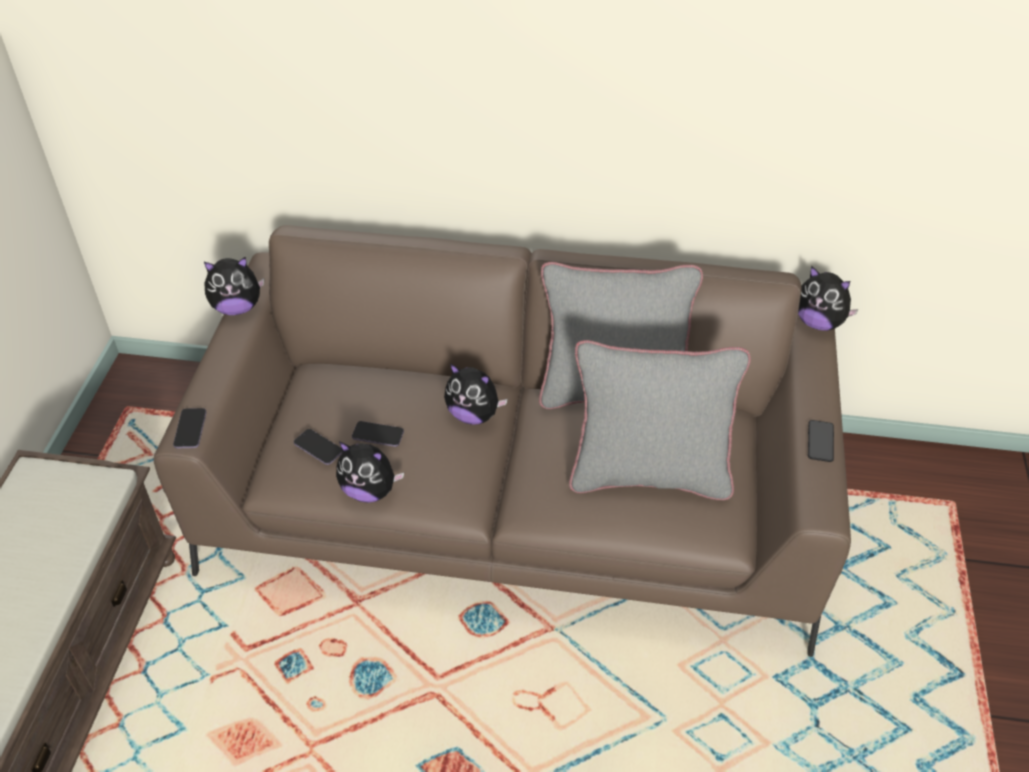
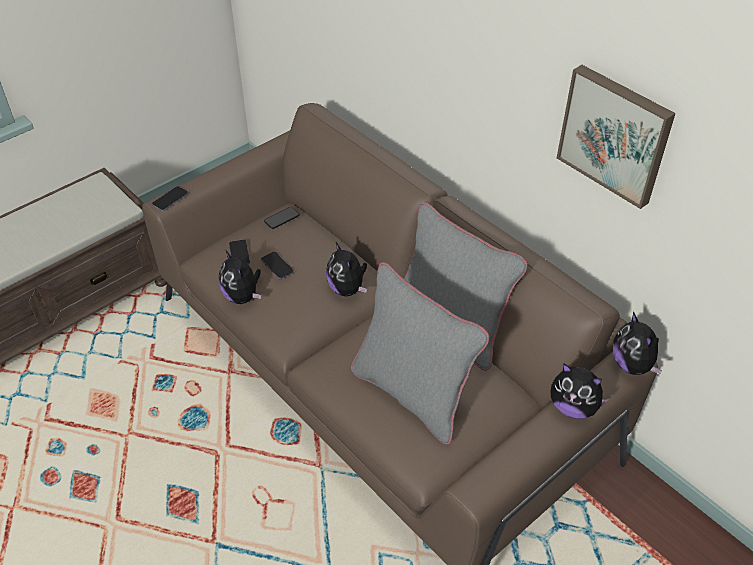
camera: 40 degrees right, 0 degrees up
(237, 307) = (267, 145): plush toy -> plush toy (573, 407)
(741, 90) = (615, 134): none -> picture
(820, 441) = (531, 444): phone -> phone (281, 218)

